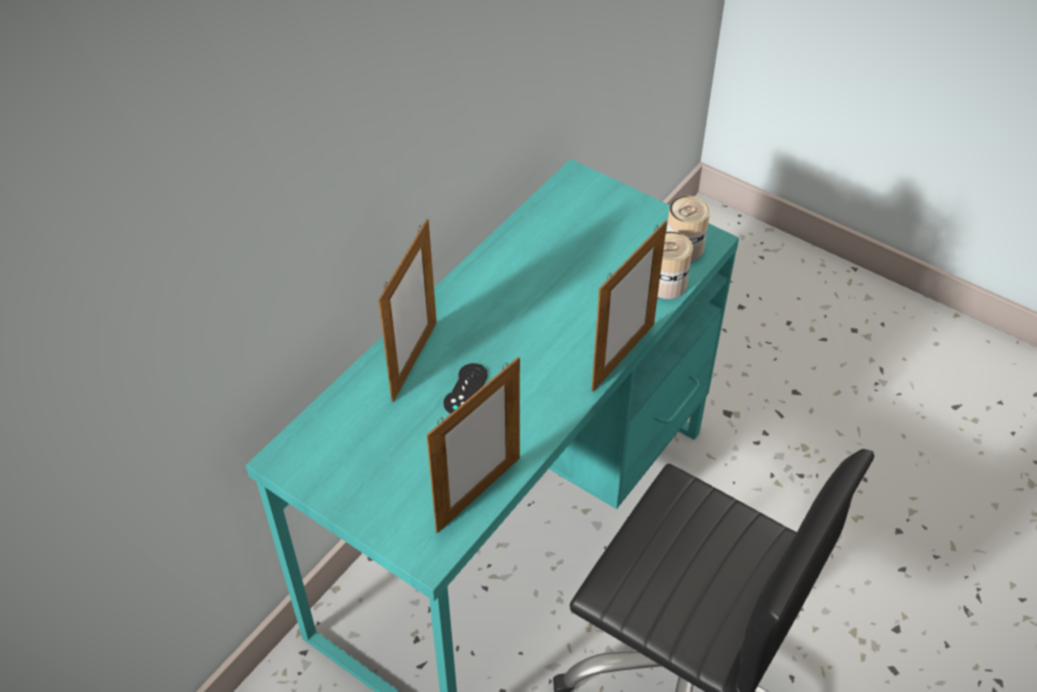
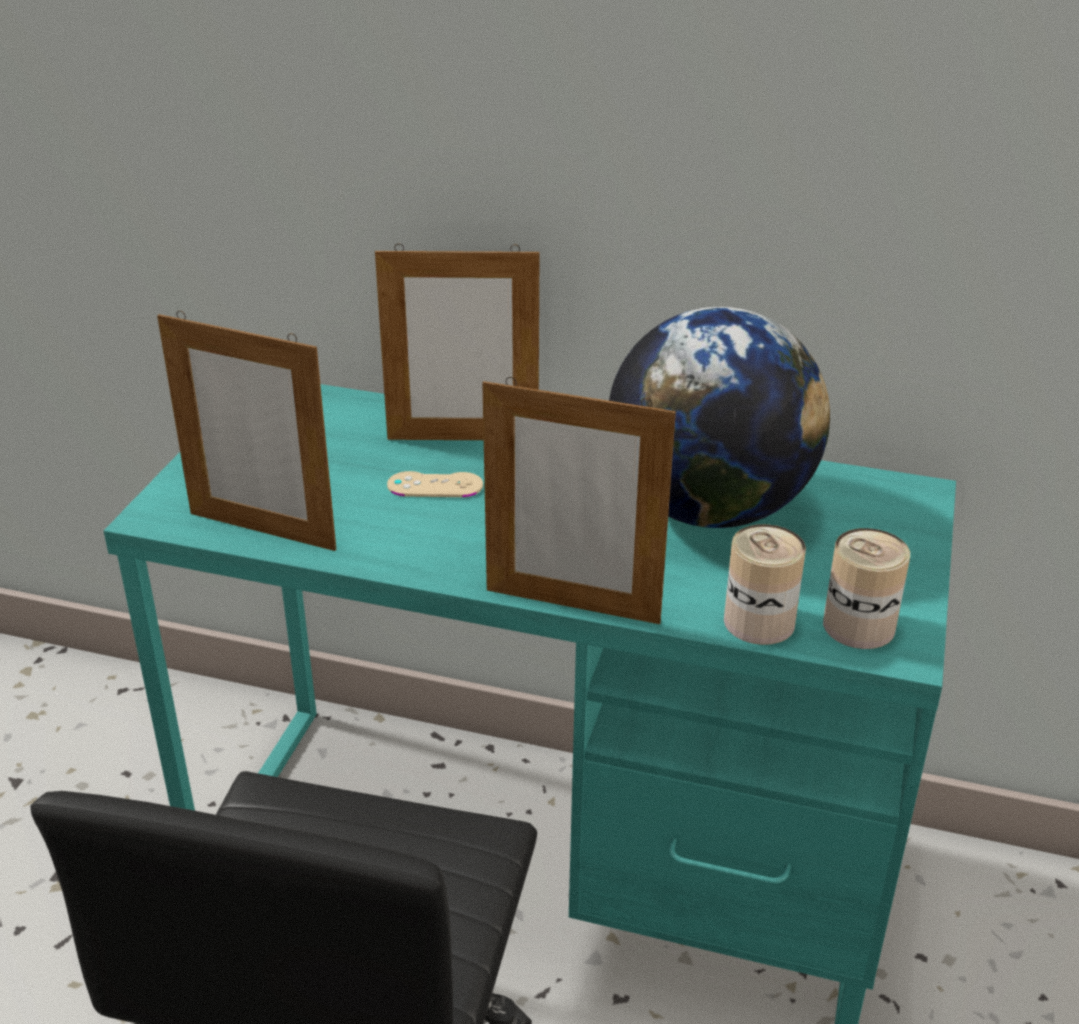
camera: 70 degrees right, 15 degrees down
(465, 389) = (435, 485): black game controller -> beige game controller
(552, 267) = (708, 508): none -> globe

